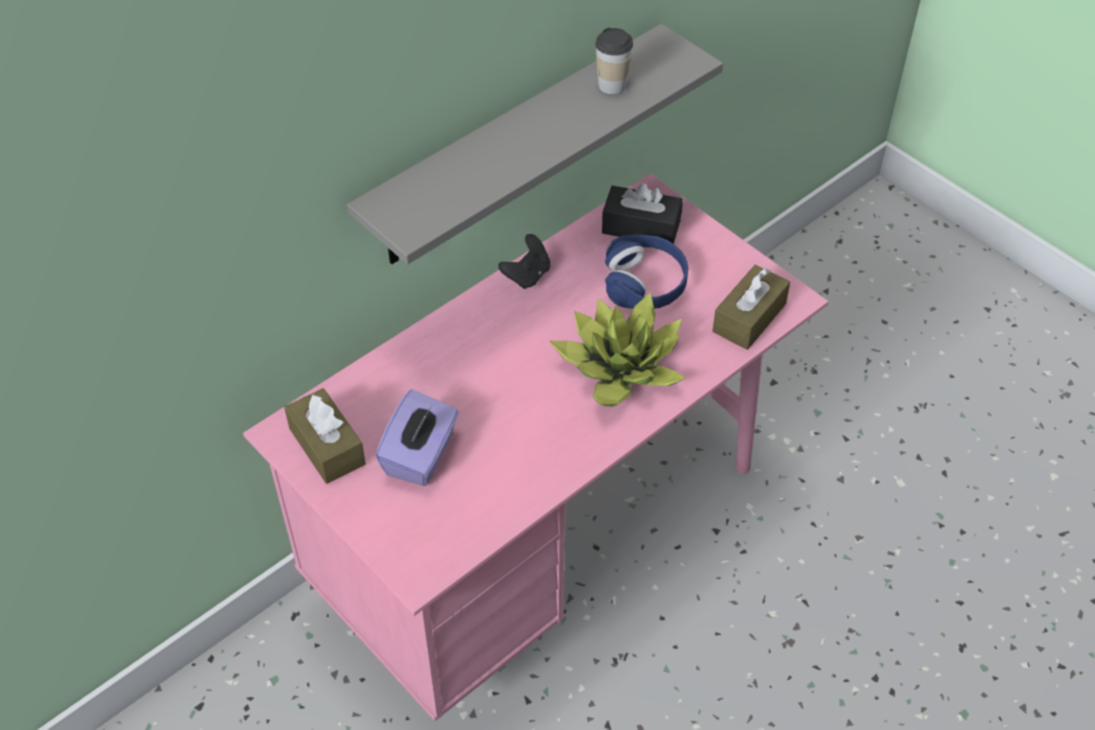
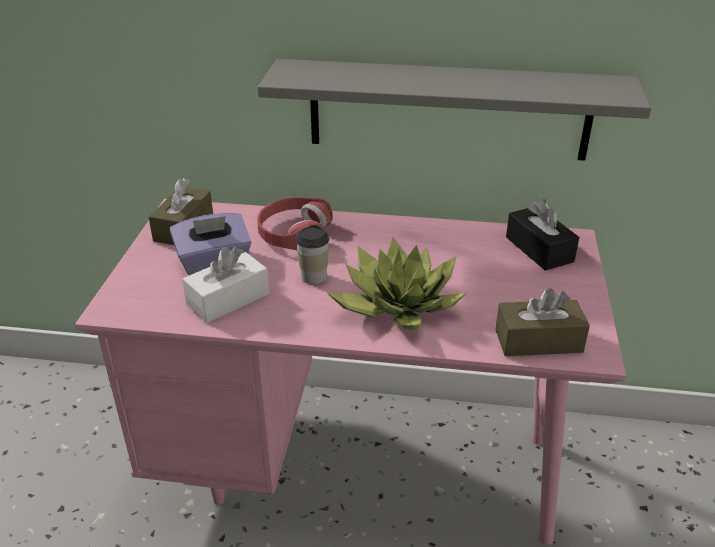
camera: 50 degrees right, 15 degrees down
(435, 368) = (294, 233): none -> red headphones
(494, 477) = (228, 299): none -> white tissue box
(527, 275) = (422, 228): black game controller -> none
(612, 85) = (538, 83): cup -> cup (314, 277)
(645, 282) = (493, 275): blue headphones -> none

